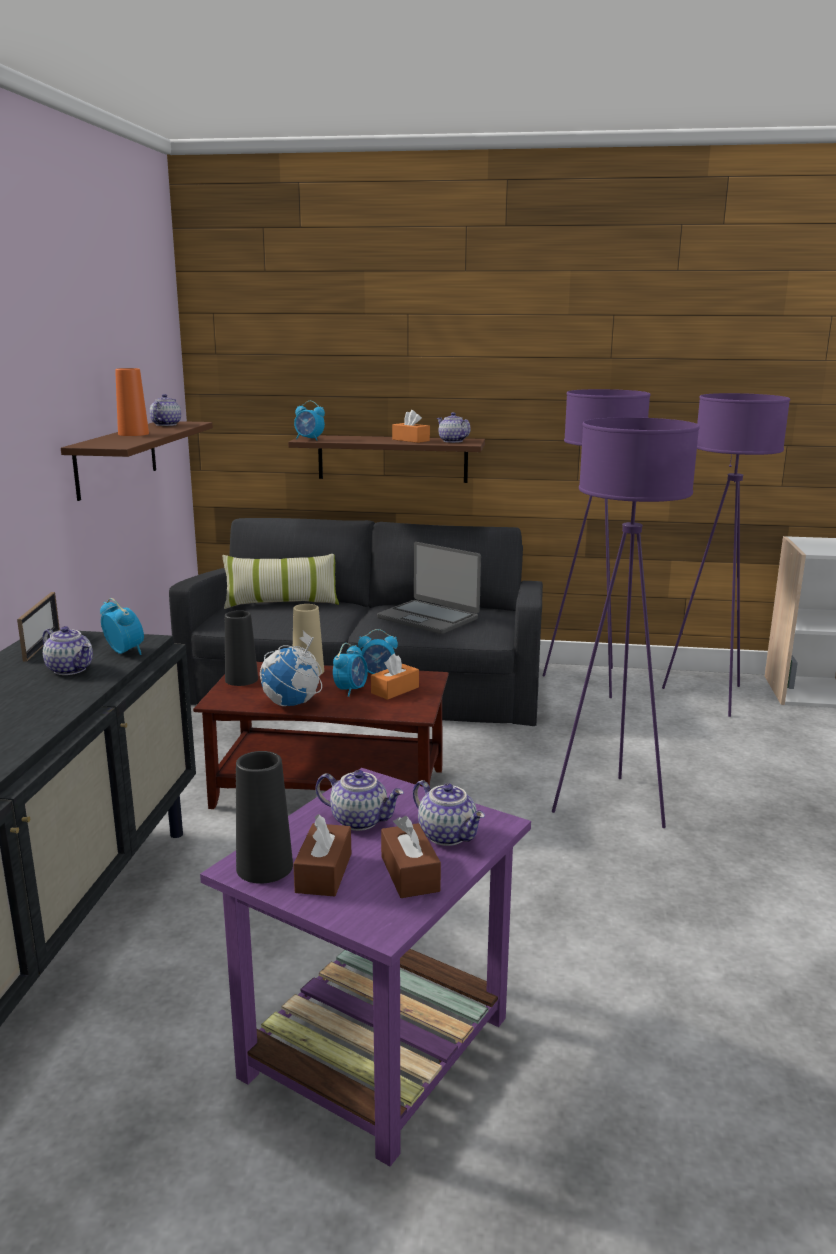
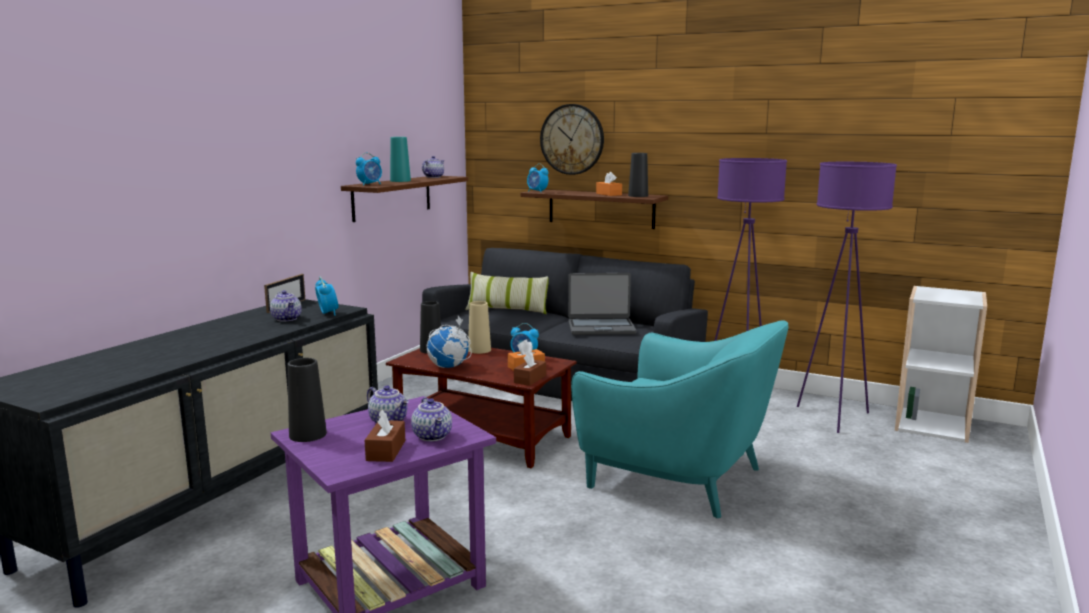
camera: 20 degrees right, 5 degrees down
(133, 434) = (400, 181): orange vase -> turquoise vase
(324, 873) = (337, 442): brown tissue box -> brown tissue box (530, 379)
(348, 366) = (572, 139): none -> wall clock
(351, 690) = (496, 363): alarm clock -> alarm clock (370, 184)
(428, 618) = (601, 328): laptop -> laptop turned 60 degrees counterclockwise
(452, 441) = (638, 196): teapot -> black vase
(610, 805) = (678, 477): purple floor lamp -> turquoise armchair

